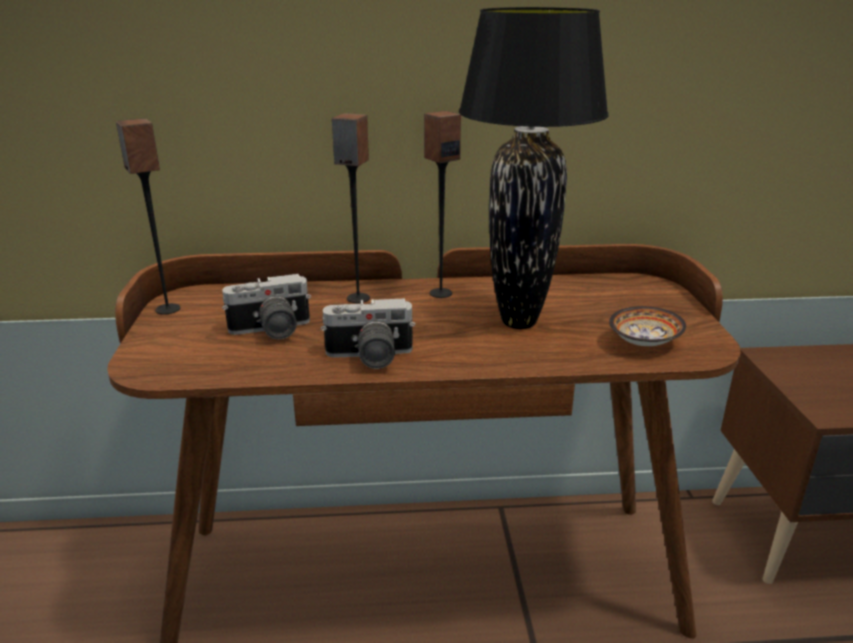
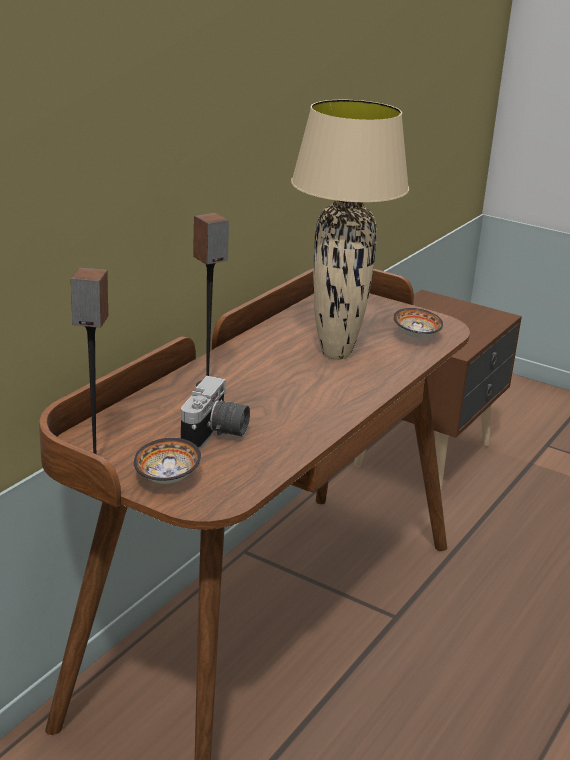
camera: 55 degrees left, 0 degrees up
(172, 339) = (167, 477): none -> bowl
(369, 358) = (316, 417): camera -> none
(440, 293) = (247, 357): speaker -> none
(518, 322) = (334, 354): black table lamp -> beige table lamp

